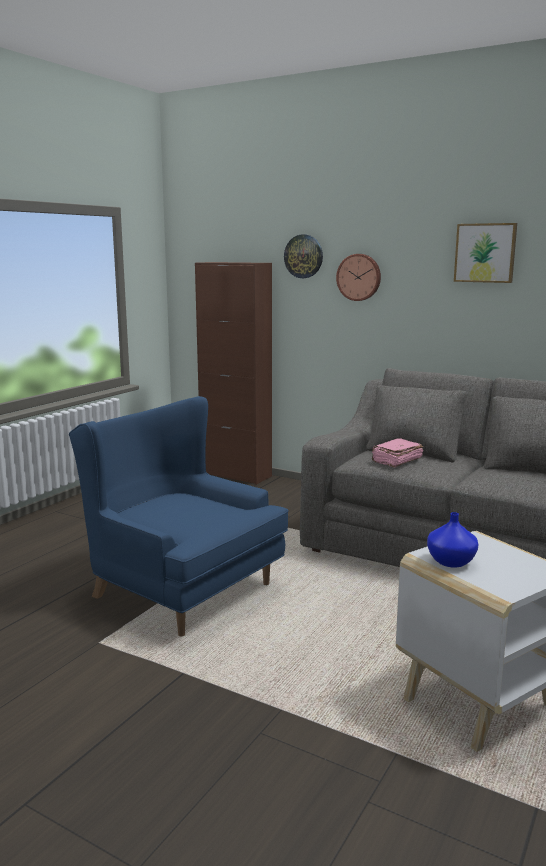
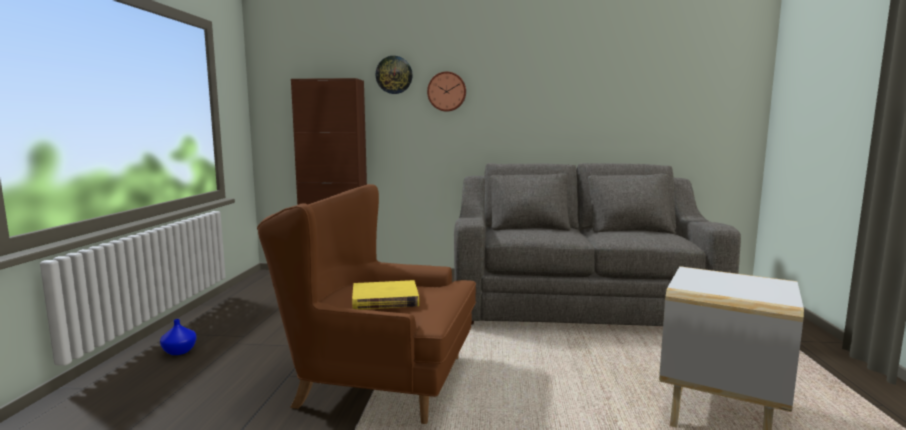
camera: 25 degrees left, 5 degrees down
(176, 515) = (385, 299): none -> yellow book
(179, 588) = (377, 379): blue armchair -> brown armchair
(396, 461) = (532, 233): pink book -> none
(451, 562) = (709, 288): blue vase -> blue vase (179, 351)
(485, 253) = (552, 70): picture -> none

